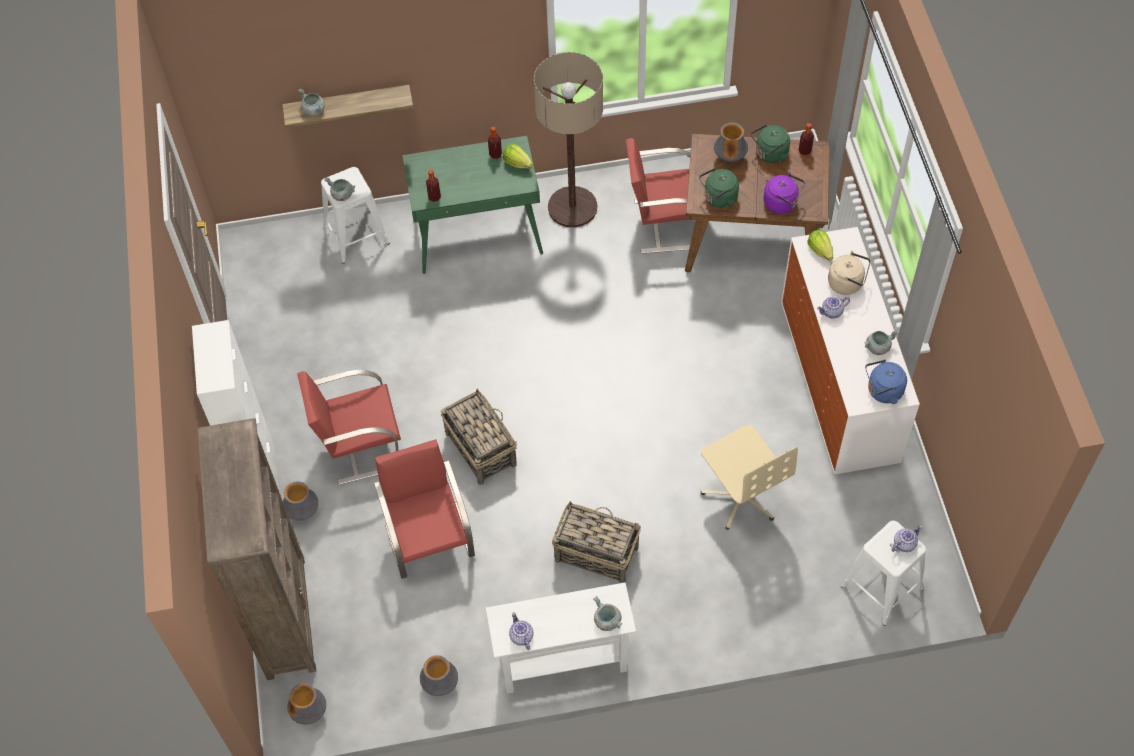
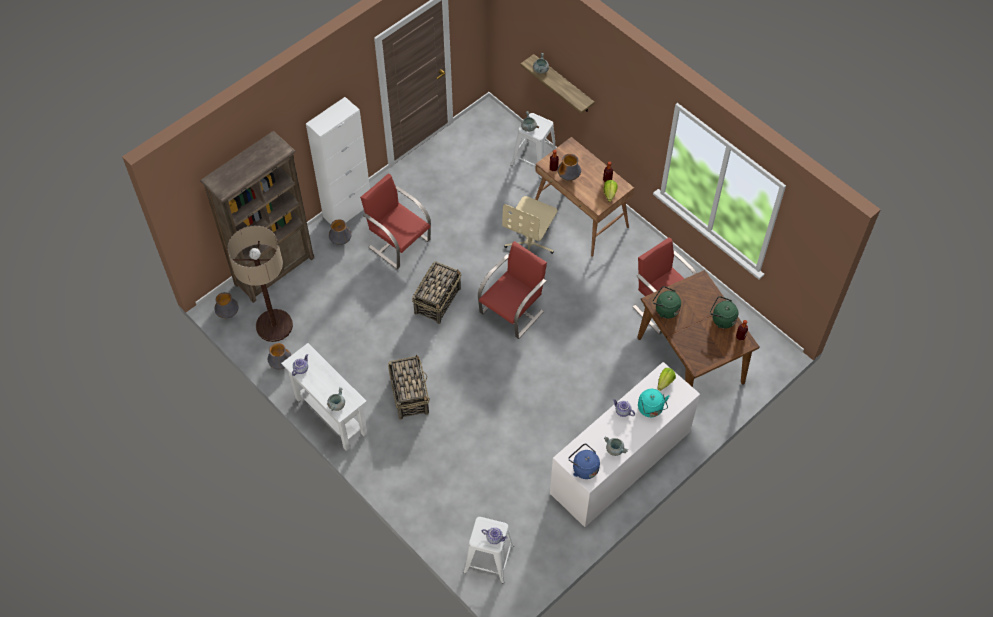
camera: 55 degrees right, 0 degrees up
(429, 538) = (364, 309): red chair -> red chair (512, 311)
(478, 234) = (581, 217): green desk -> brown desk
(572, 207) = (638, 253): floor lamp -> floor lamp (274, 326)
(729, 157) = (701, 299): vase -> vase (568, 177)
(741, 496) = (499, 450): beige office chair -> beige office chair (530, 243)
(782, 203) = (688, 345): purple kettle -> none
(847, 283) = (651, 409): beige kettle -> turquoise kettle

